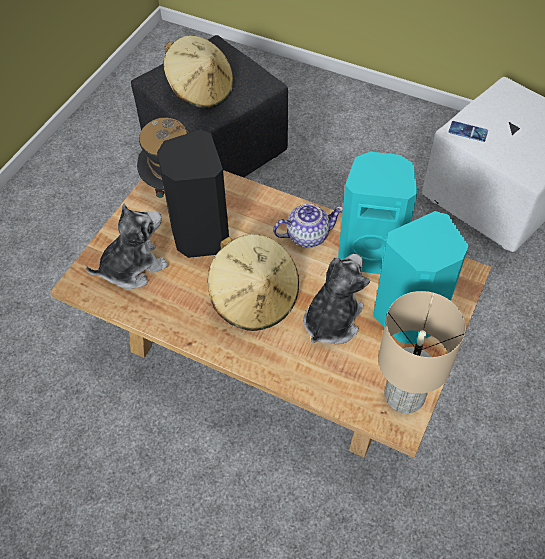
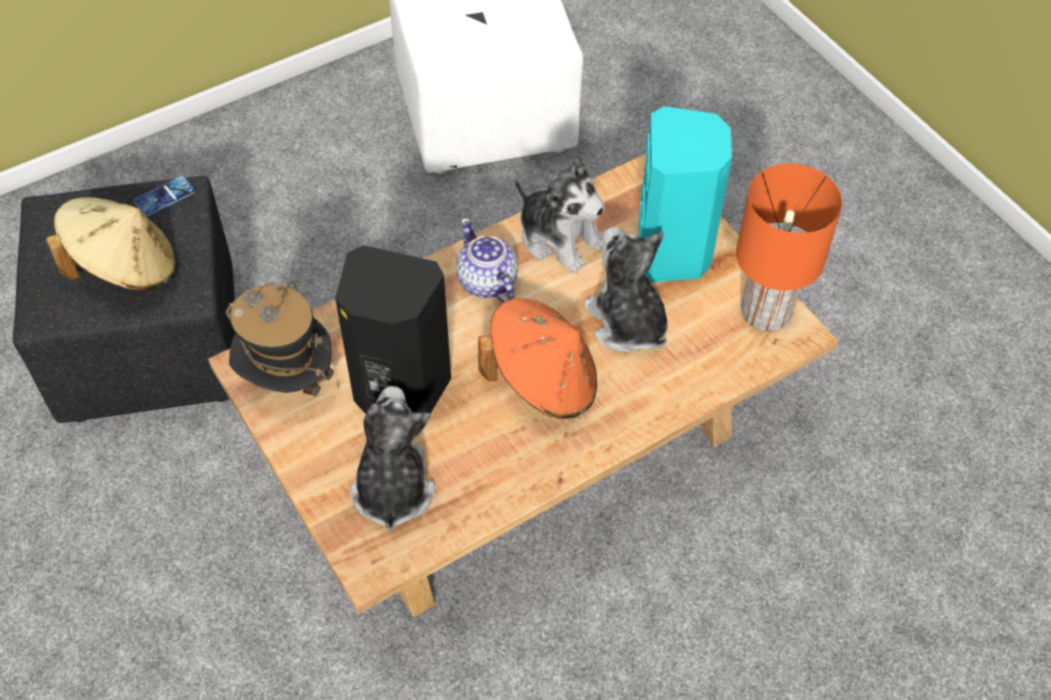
camera: 60 degrees left, 0 degrees up
(254, 299) = (542, 381): beige hat -> orange hat
(307, 235) = (487, 282): teapot -> teapot turned 45 degrees counterclockwise
(370, 253) = (560, 238): turquoise speaker -> plush toy
(404, 394) = (764, 311): beige table lamp -> orange table lamp
(468, 131) = (449, 55): phone -> phone (164, 196)

